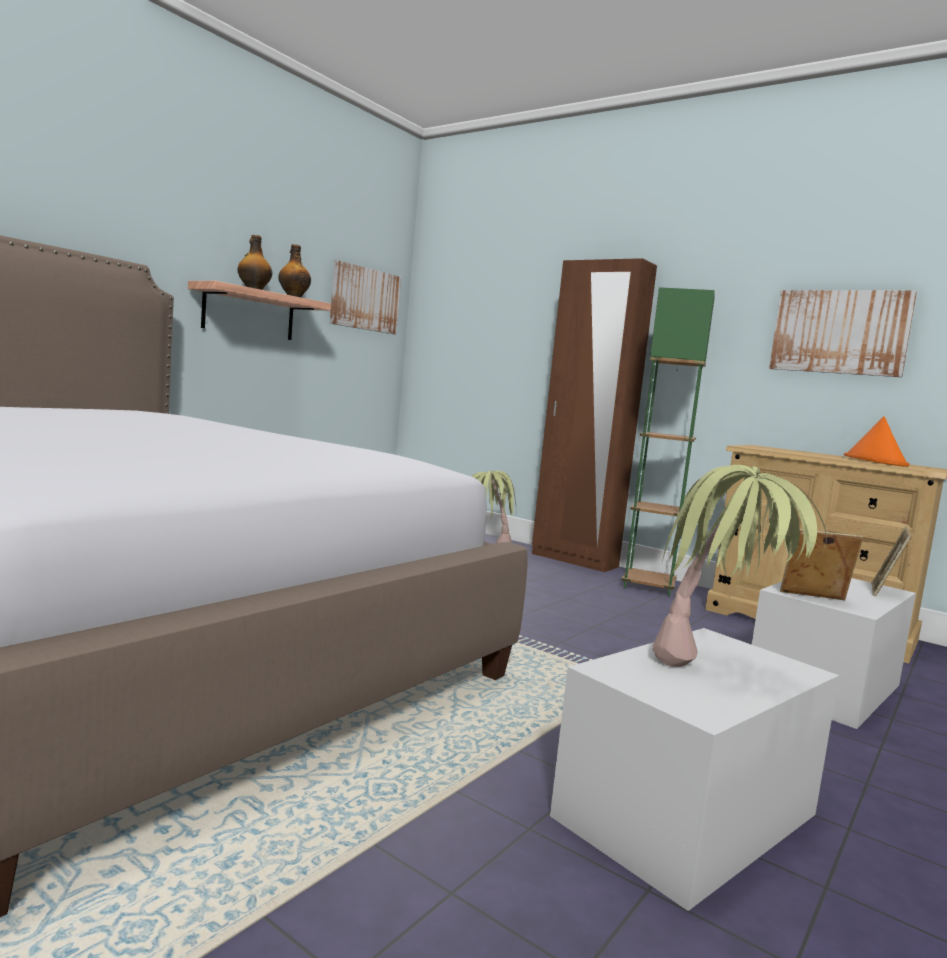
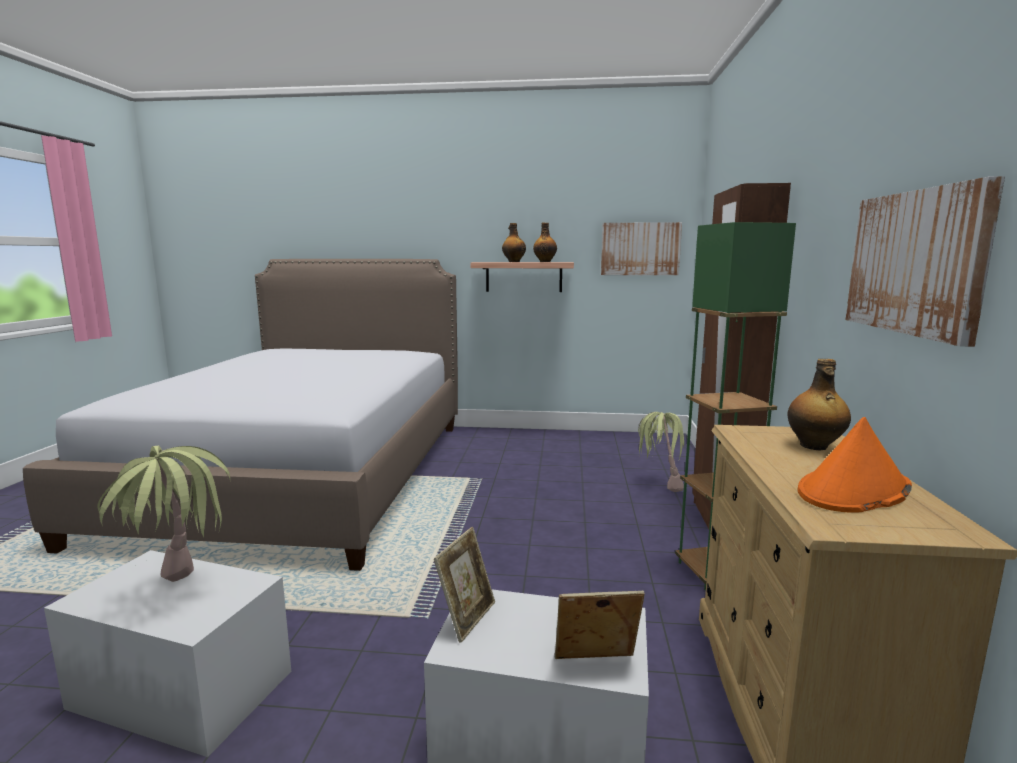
camera: 60 degrees right, 5 degrees up
(791, 450) = (814, 446): none -> bottle
(814, 599) = (467, 618): picture frame -> picture frame turned 45 degrees clockwise

